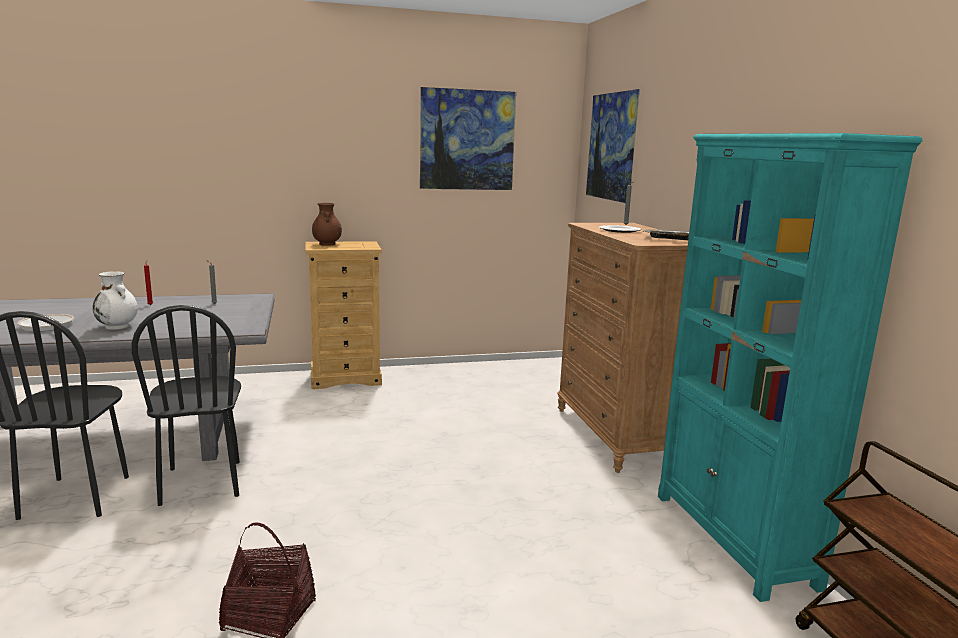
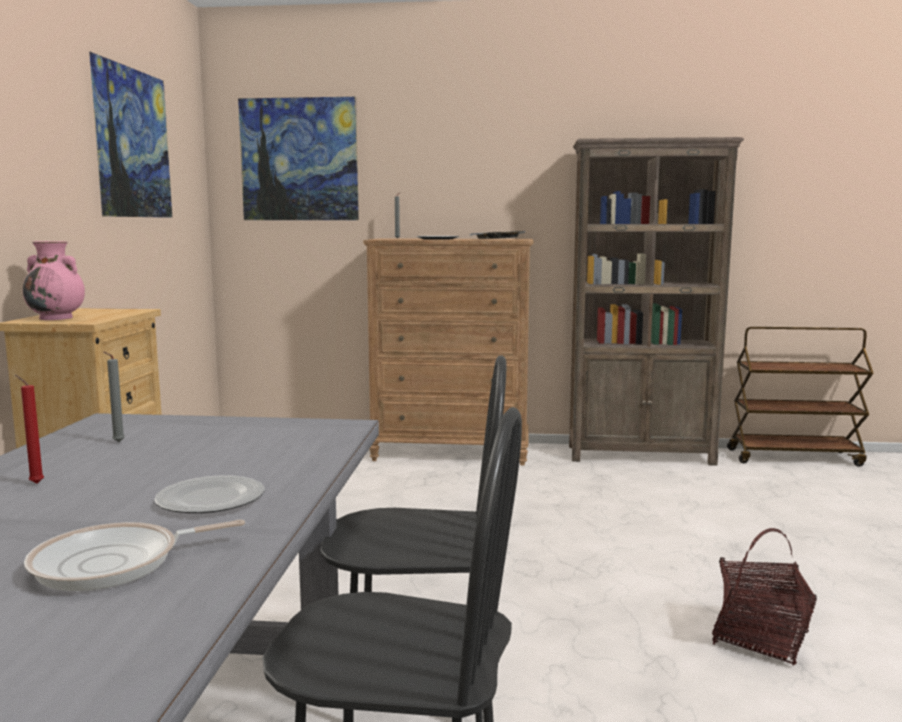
camera: 70 degrees left, 5 degrees down
(118, 326) = (212, 499): white vase -> plate
(327, 244) = (57, 318): brown vase -> pink vase
(733, 539) = (641, 455): turquoise bookcase -> brown bookcase

